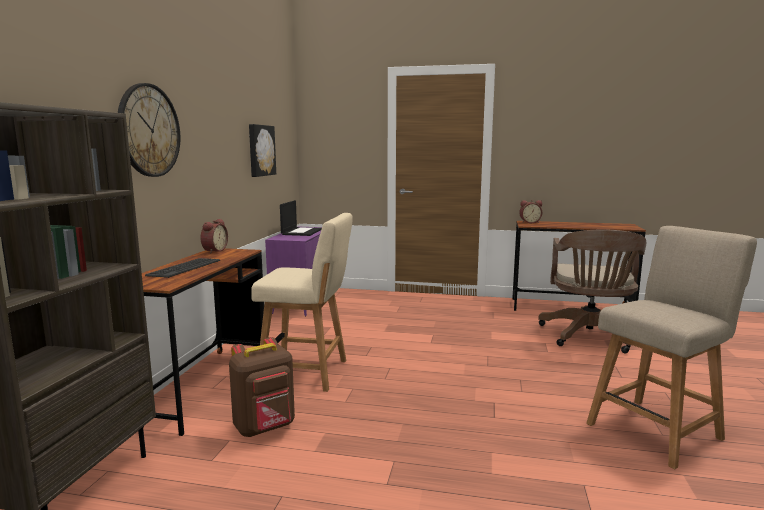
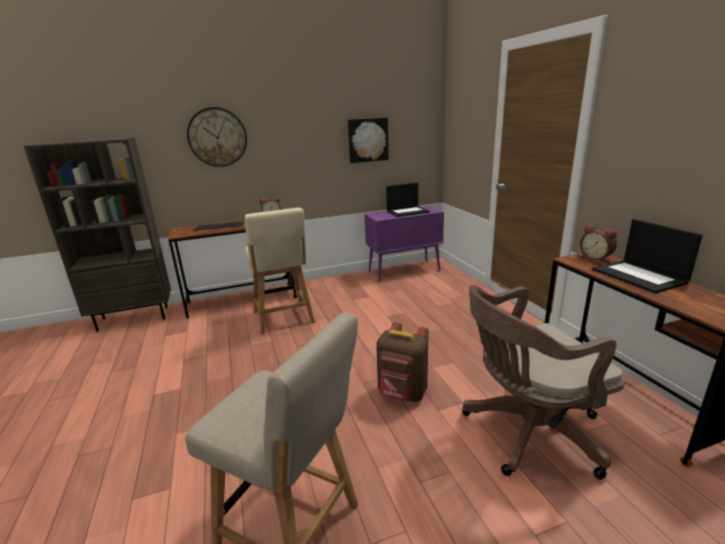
camera: 60 degrees right, 10 degrees up
(265, 428) = (204, 335): brown backpack -> brown backpack (402, 394)
(568, 224) = (640, 276): none -> laptop

